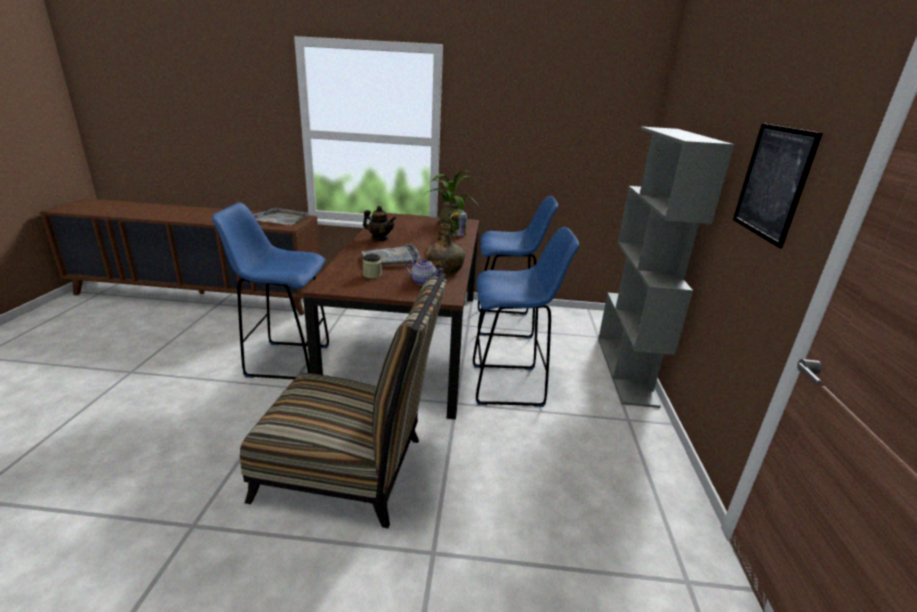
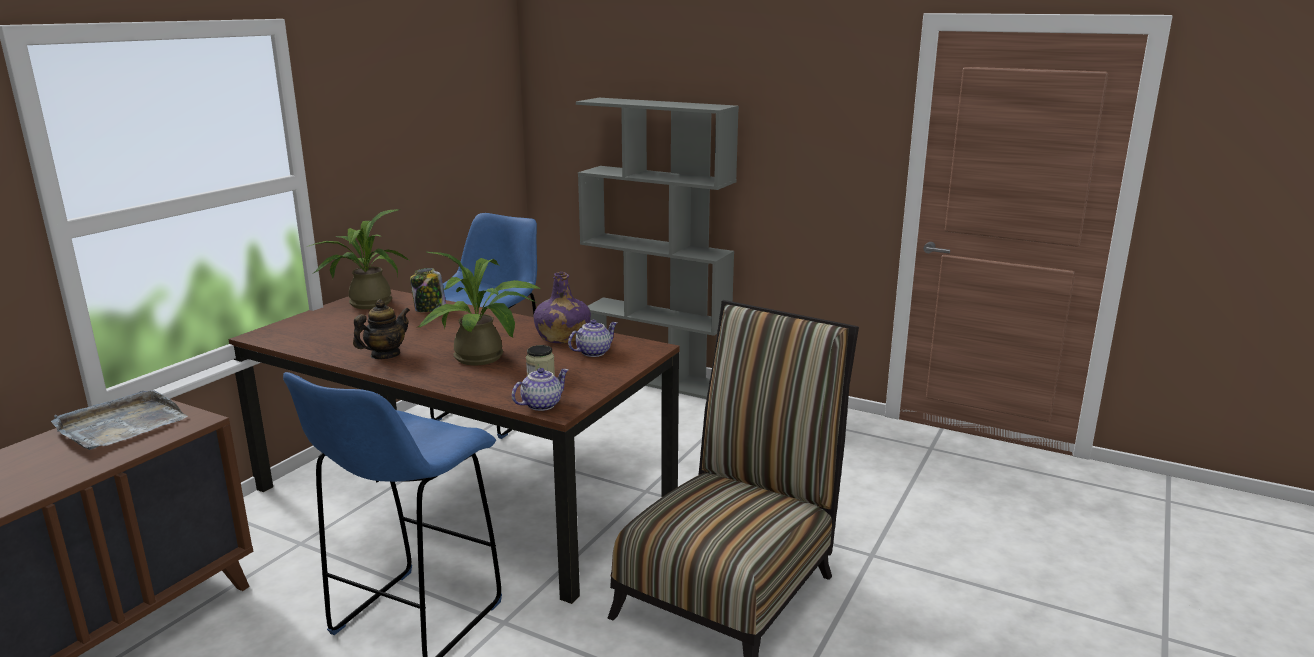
camera: 65 degrees left, 5 degrees down
(329, 281) = (541, 404): none -> teapot
(391, 258) = (484, 358): grey tray -> potted plant
(443, 270) = (562, 337): green bottle -> purple bottle
(510, 385) = (635, 448): blue stool -> none
(772, 182) = (812, 131): picture -> none

